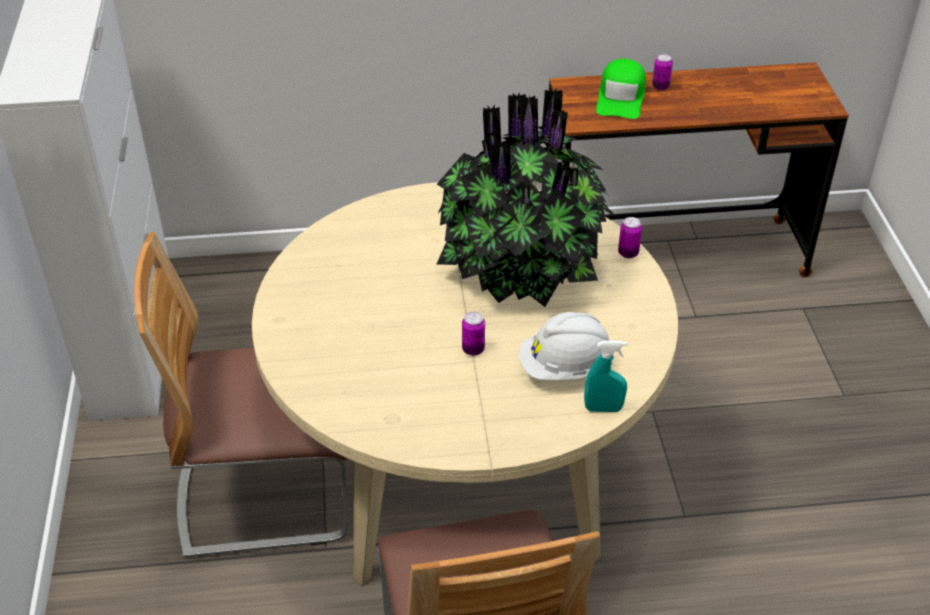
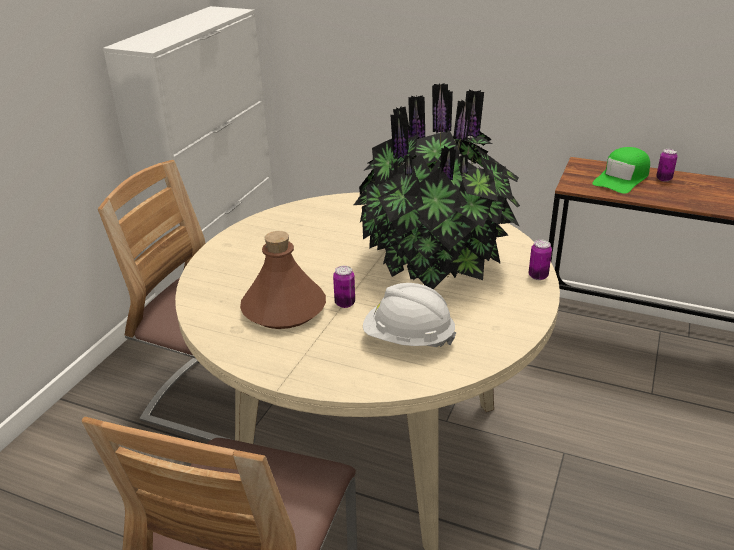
camera: 30 degrees right, 10 degrees down
(418, 378) = (283, 308): none -> brown bottle
(603, 408) = (413, 380): turquoise spray bottle -> none

